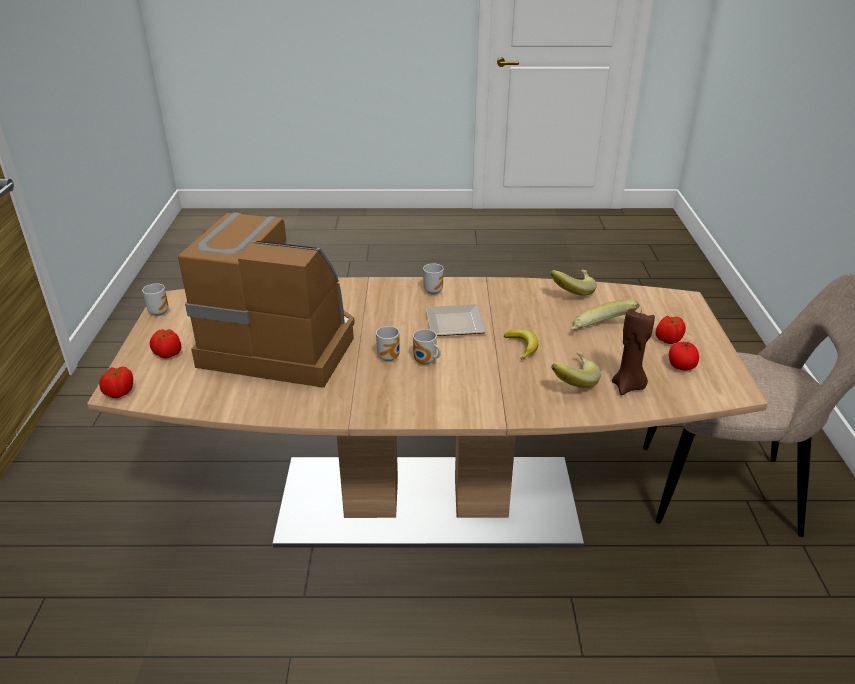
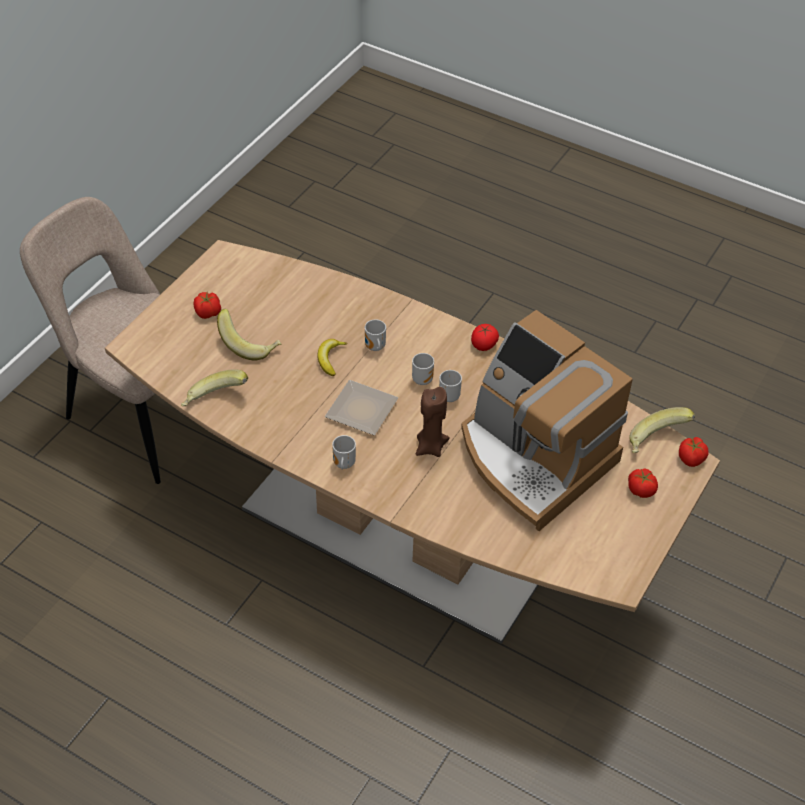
camera: 150 degrees left, 15 degrees up
(159, 312) = (637, 563): mug -> mug (374, 348)
(571, 381) = (328, 312): banana -> banana (657, 443)
(628, 386) = (293, 290): brown candle -> brown candle (430, 447)
(681, 366) = (233, 288): tomato -> tomato (483, 345)

